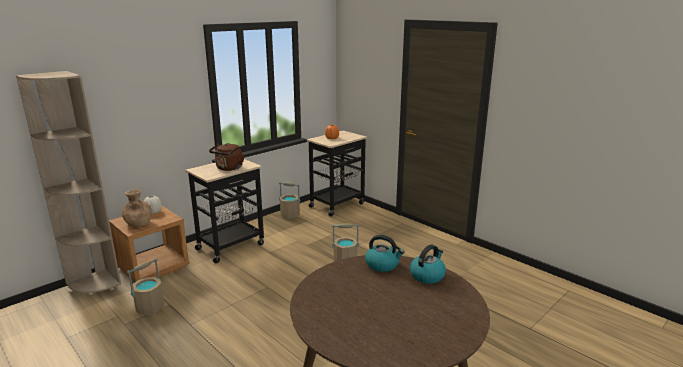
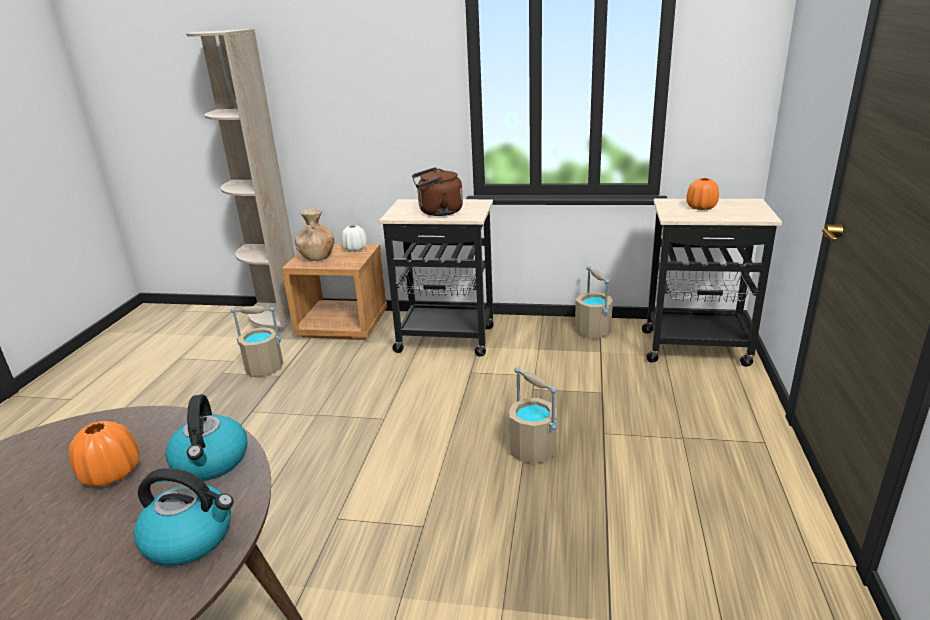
camera: 55 degrees right, 5 degrees up
(363, 285) = (111, 474): none -> orange vase

